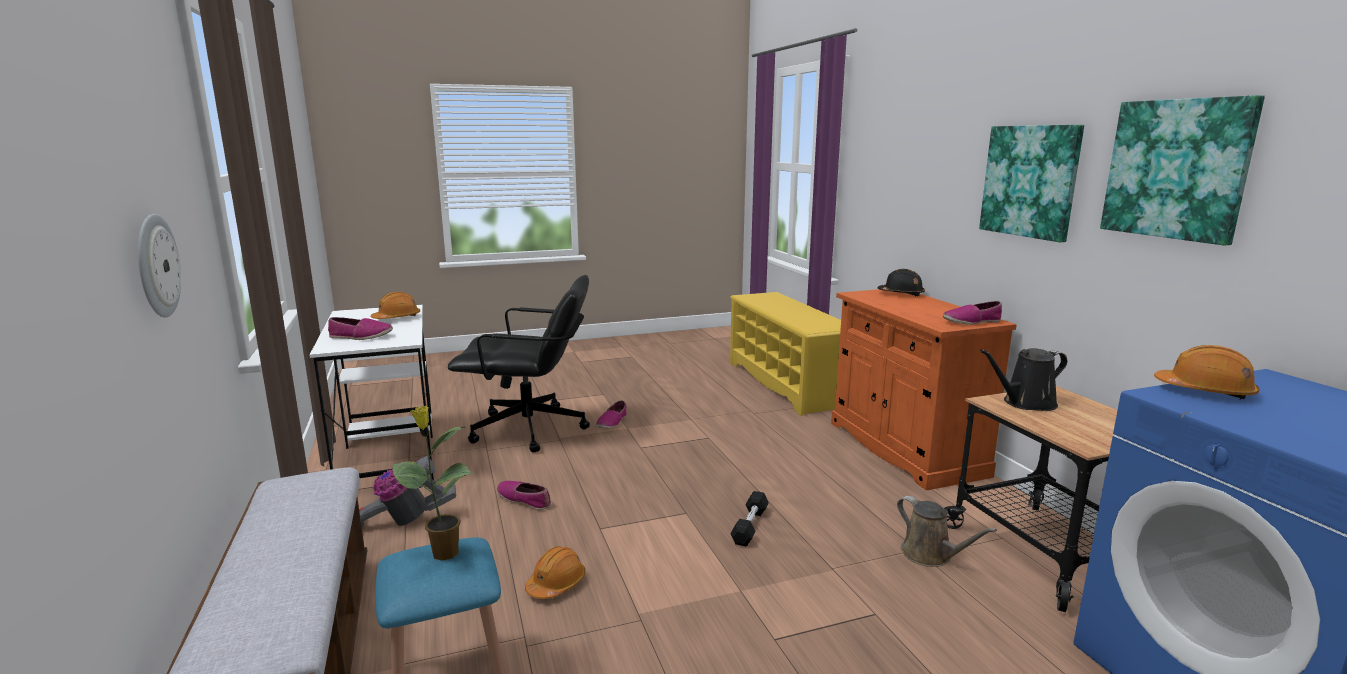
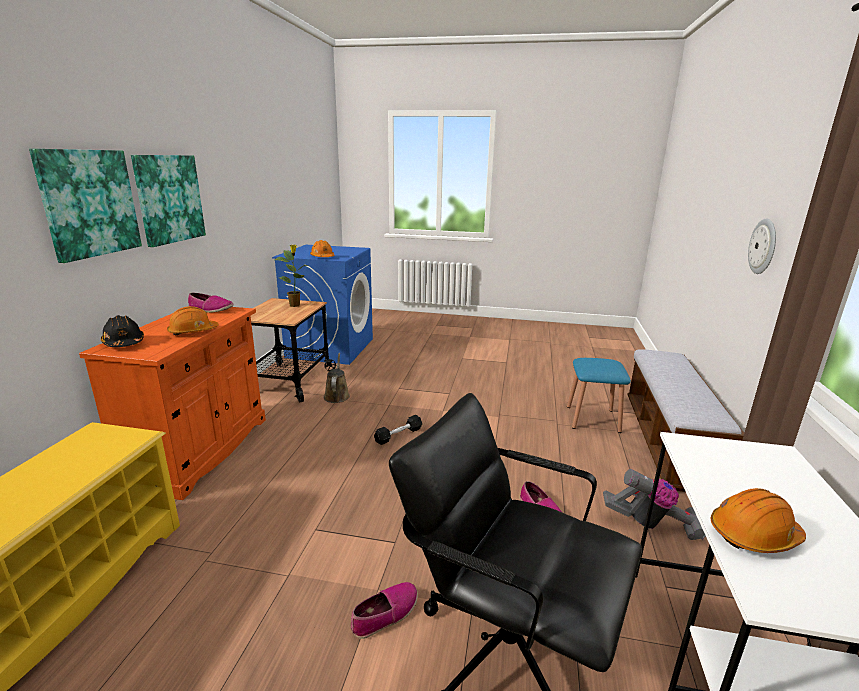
camera: 150 degrees left, 5 degrees up
(361, 336) = (763, 474): shoe -> none
(443, 553) = (598, 365): potted plant -> potted plant (295, 305)
(556, 584) = (534, 440): orange hard hat -> orange hard hat (193, 332)
(1025, 403) = (278, 316): black watering can -> none
(1177, 169) = (230, 180): picture -> picture (89, 203)

